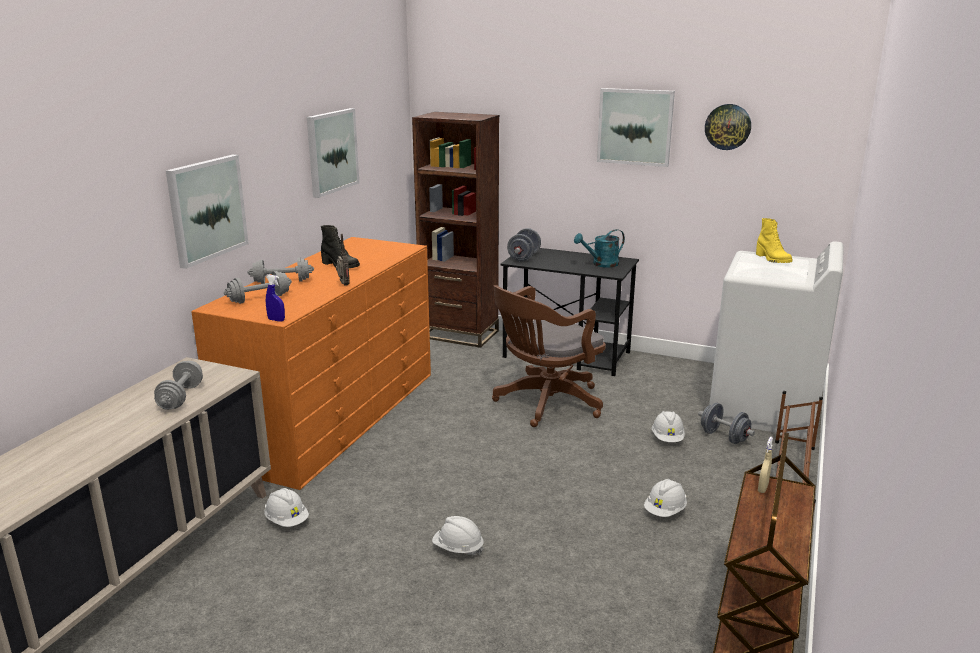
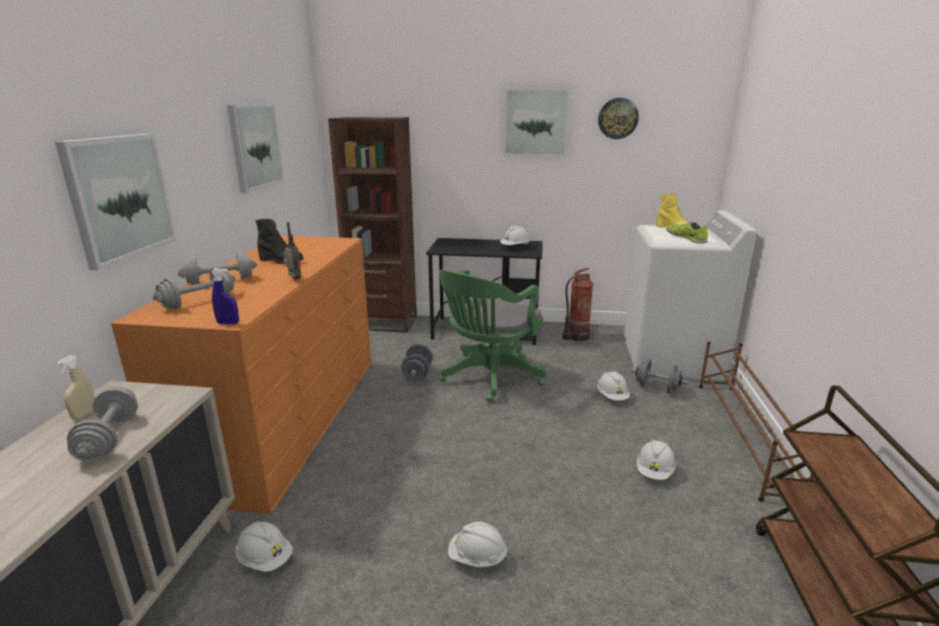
camera: 15 degrees left, 0 degrees up
(524, 257) = (444, 246): grey dumbbell -> grey dumbbell (417, 374)
(544, 404) = (488, 378): brown office chair -> green office chair
(601, 264) = (515, 247): turquoise watering can -> white hard hat
(667, 372) = (576, 336): none -> fire extinguisher
(762, 488) = (817, 447): beige spray bottle -> beige spray bottle (84, 414)
(772, 272) = (686, 238): none -> shoe

